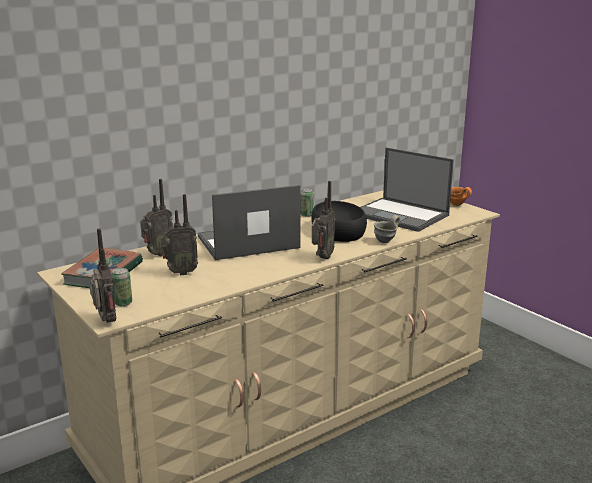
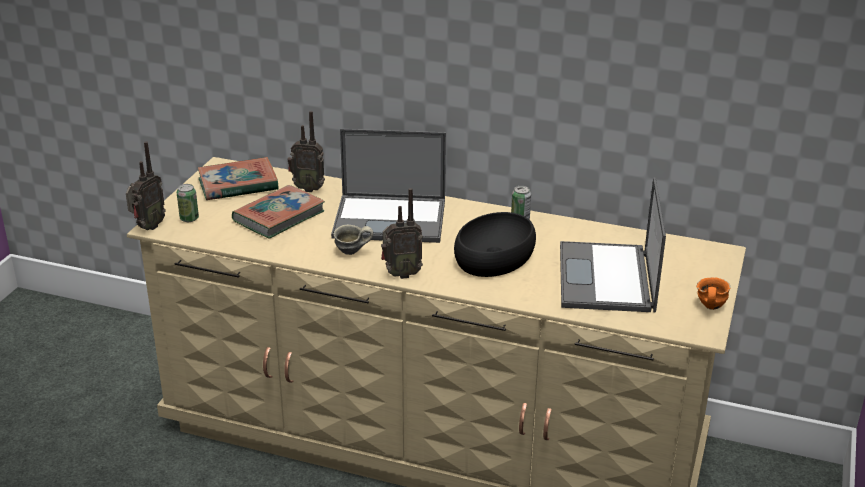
camera: 55 degrees right, 10 degrees up
(181, 272) = (279, 216): radio -> book
(247, 242) = (391, 219): laptop -> laptop turned 150 degrees clockwise
(387, 241) = (501, 297): grey mug -> grey mug (352, 253)

